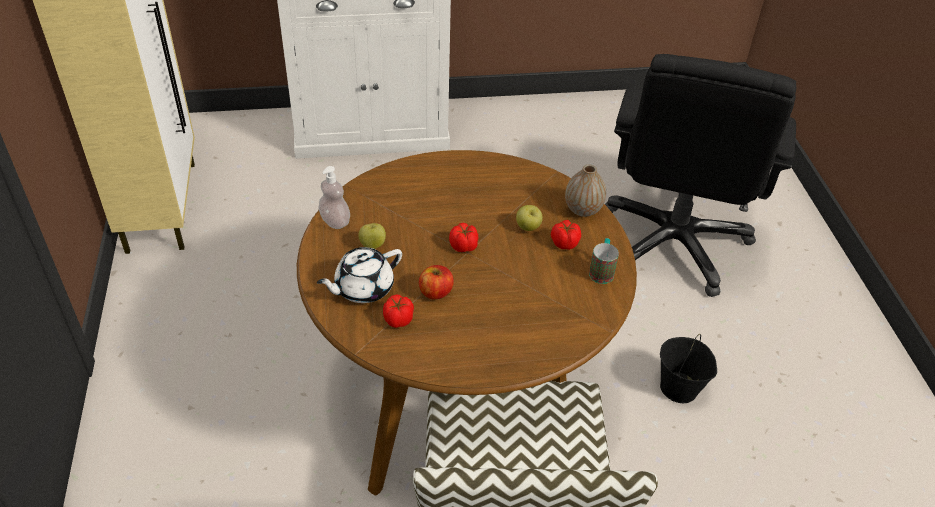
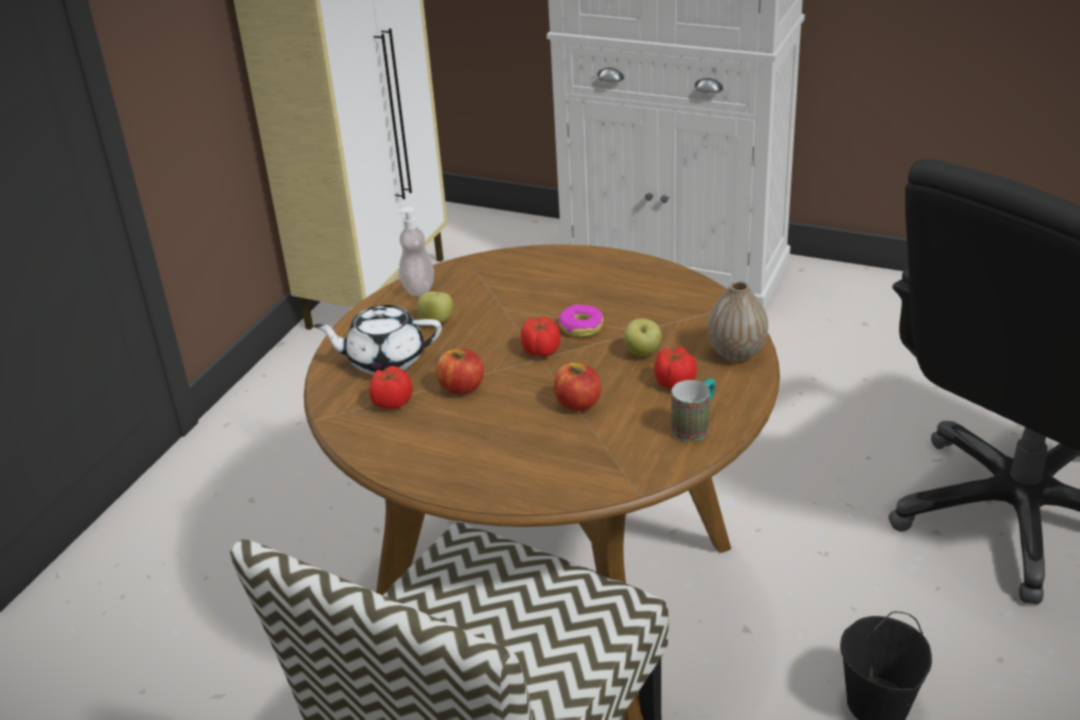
camera: 35 degrees right, 10 degrees down
(474, 219) = (581, 327): none -> donut
(520, 278) = (578, 403): none -> apple

